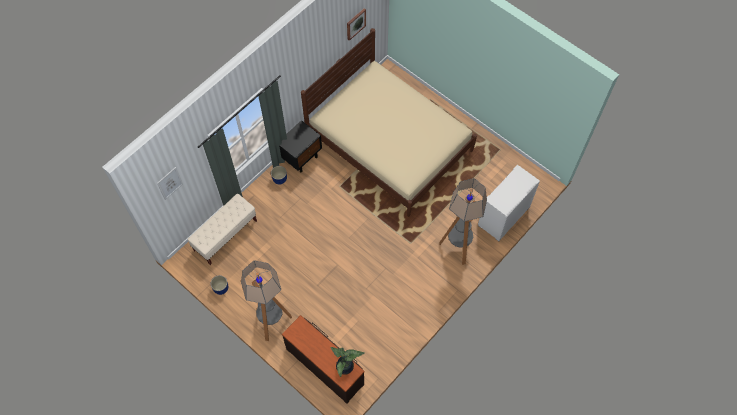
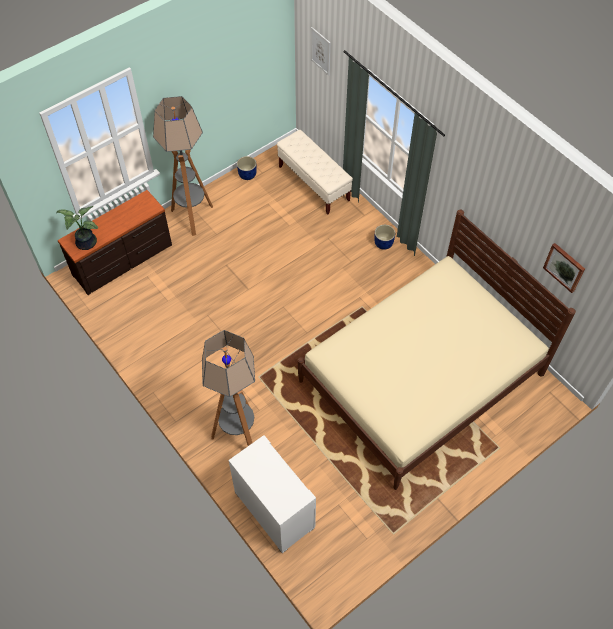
camera: 100 degrees right, 5 degrees down
(301, 157) = (413, 270): black nightstand -> none

